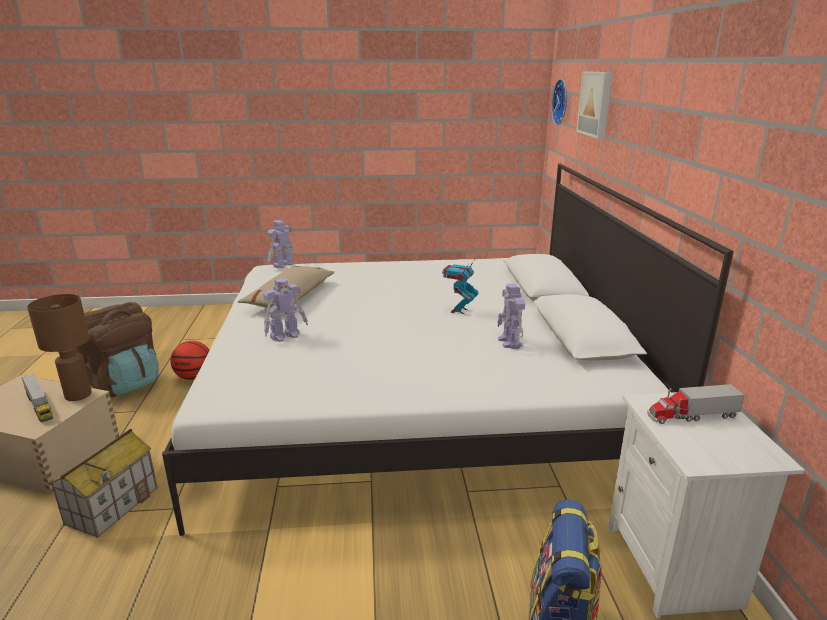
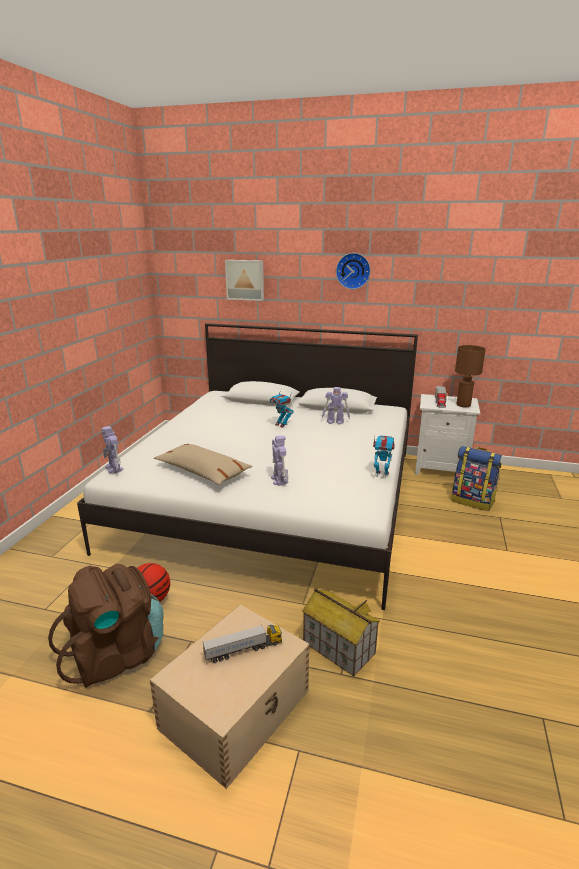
camera: 70 degrees left, 0 degrees up
(78, 395) = (236, 624): brown table lamp -> brown table lamp (463, 405)
(331, 401) = (381, 474): none -> toy robot
(562, 102) = (183, 281): wall clock -> wall clock (353, 271)

